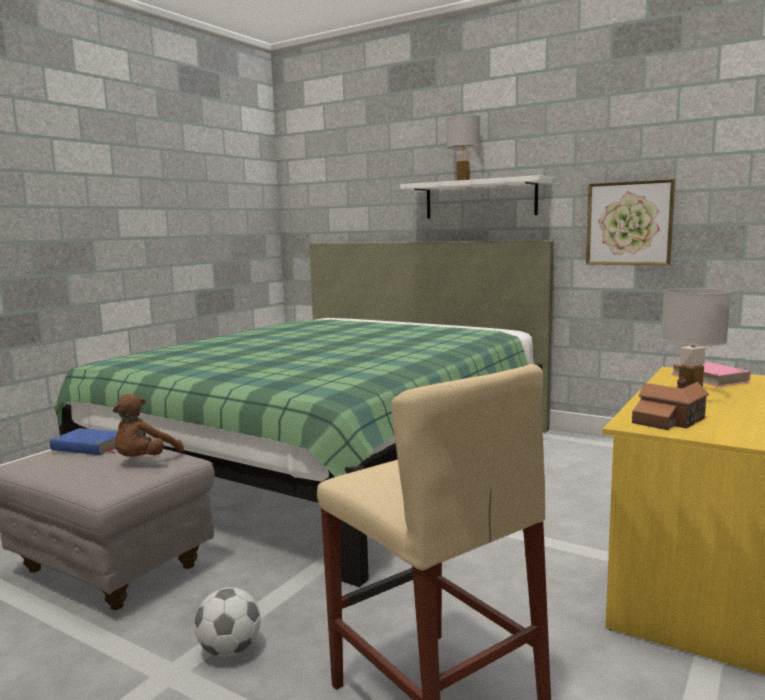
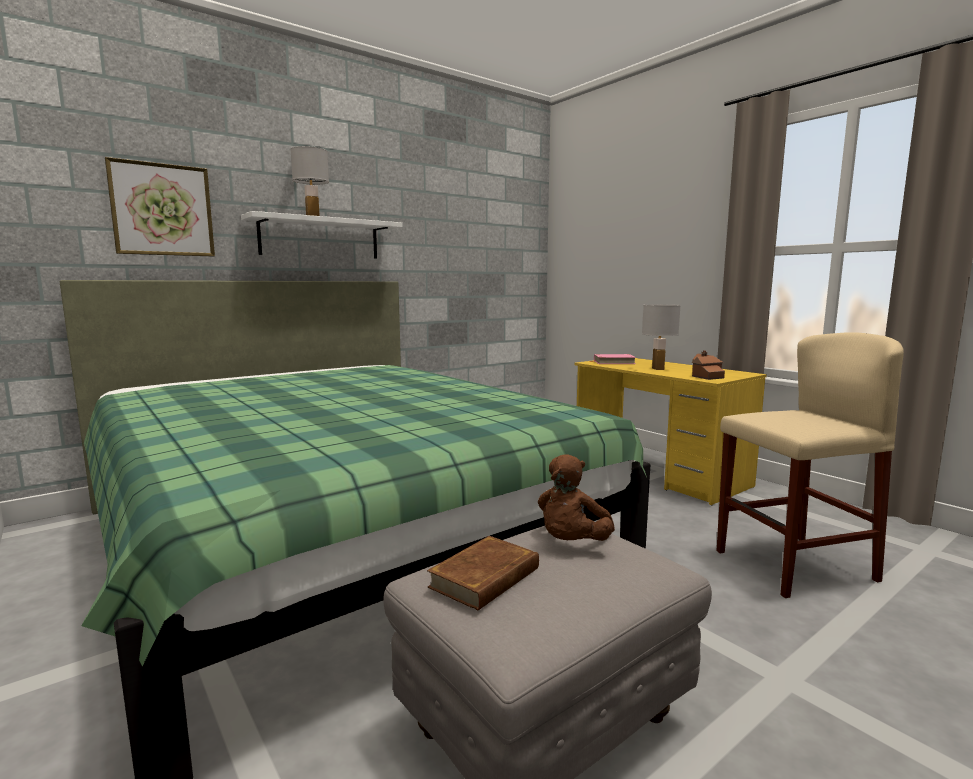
camera: 70 degrees left, 0 degrees up
(89, 447) = (485, 578): blue book -> brown book
(144, 461) = (572, 543): brown plush toy -> brown plush toy turned 75 degrees clockwise
(229, 650) = (742, 640): football -> none
(629, 223) = (444, 269): picture -> picture (162, 210)

